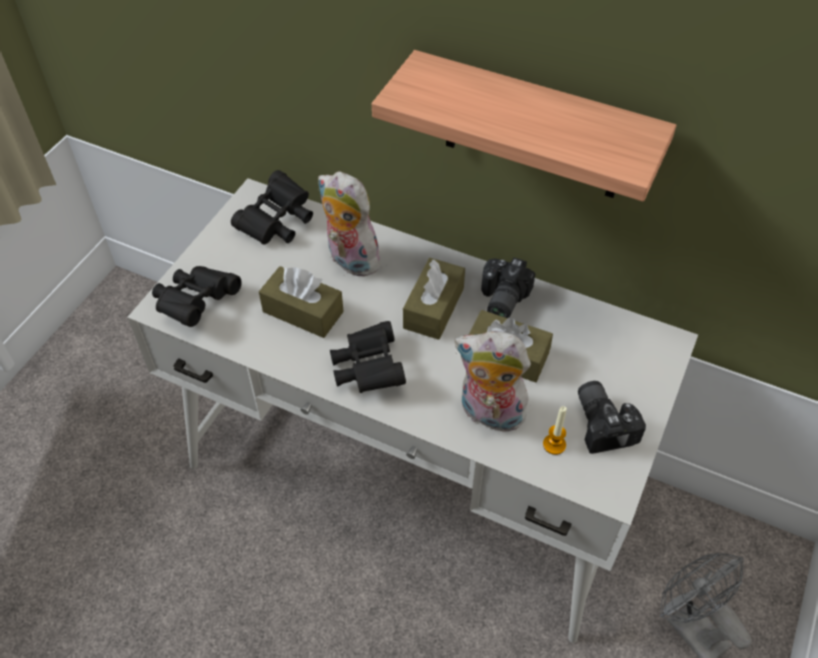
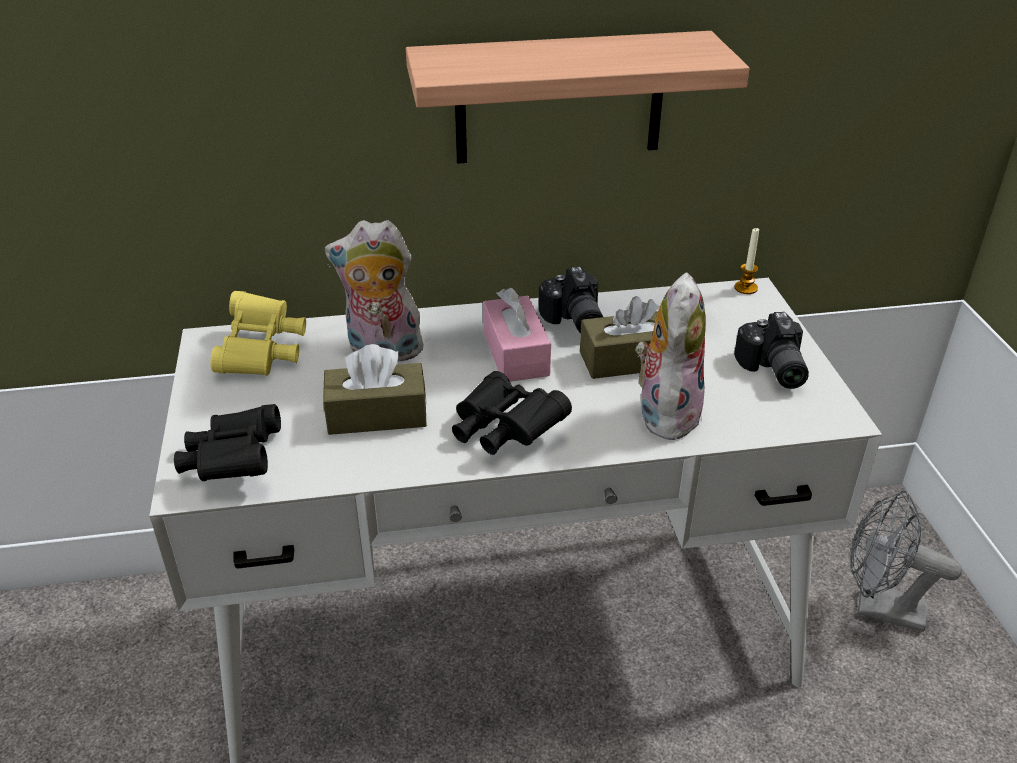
camera: 35 degrees left, 15 degrees down
(277, 222) = (262, 352): black binoculars -> yellow binoculars
(433, 308) = (515, 354): brown tissue box -> pink tissue box
(489, 414) = (665, 412): plush toy -> plush toy turned 120 degrees clockwise
(554, 444) = (750, 407): candle -> candle (746, 288)
(605, 422) = (771, 370): camera -> camera turned 135 degrees counterclockwise

